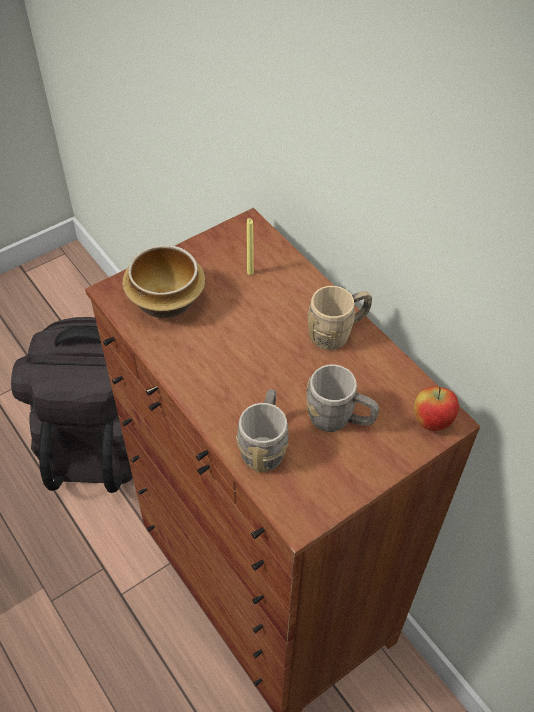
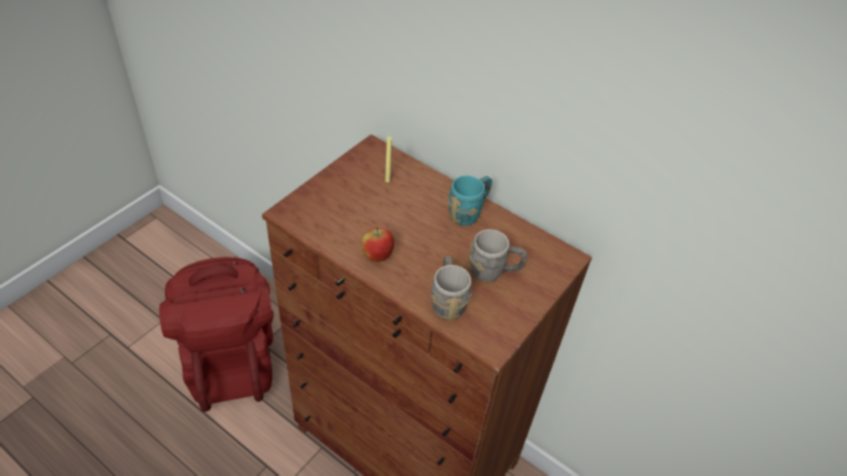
camera: 20 degrees left, 5 degrees down
(99, 436) = (231, 360): black backpack -> red backpack
(164, 300) = (330, 212): bowl -> none
(337, 333) = (469, 212): beige mug -> turquoise mug
(431, 422) = (558, 260): apple -> apple (377, 256)

